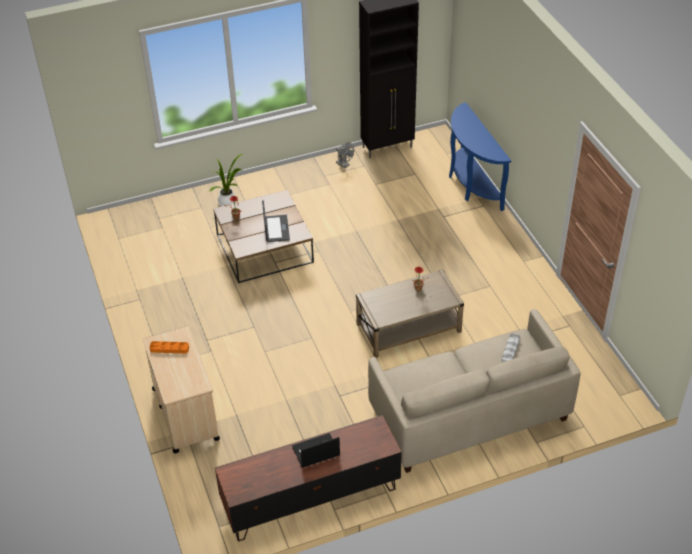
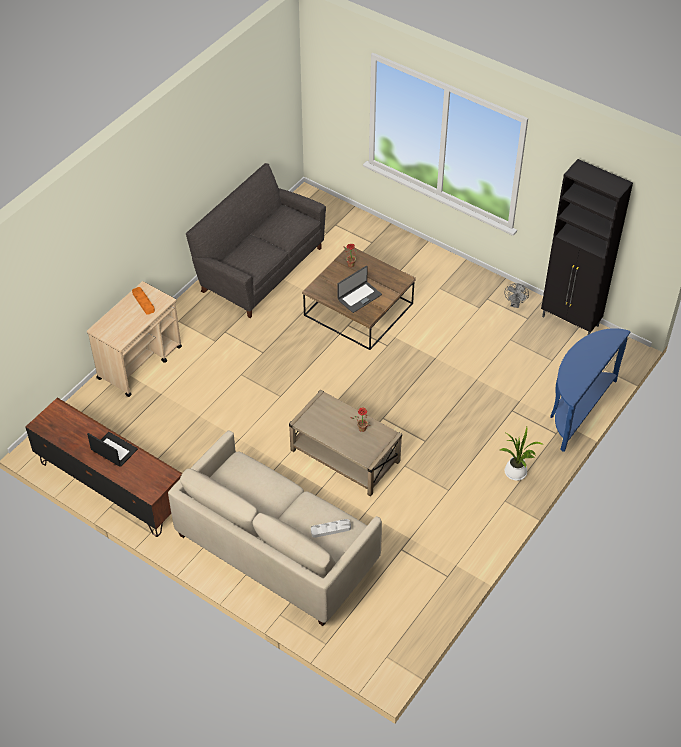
camera: 55 degrees right, 5 degrees up
(158, 285) = (260, 268): none -> grey sofa
(229, 202) = (394, 255): potted plant -> potted plant (516, 473)

